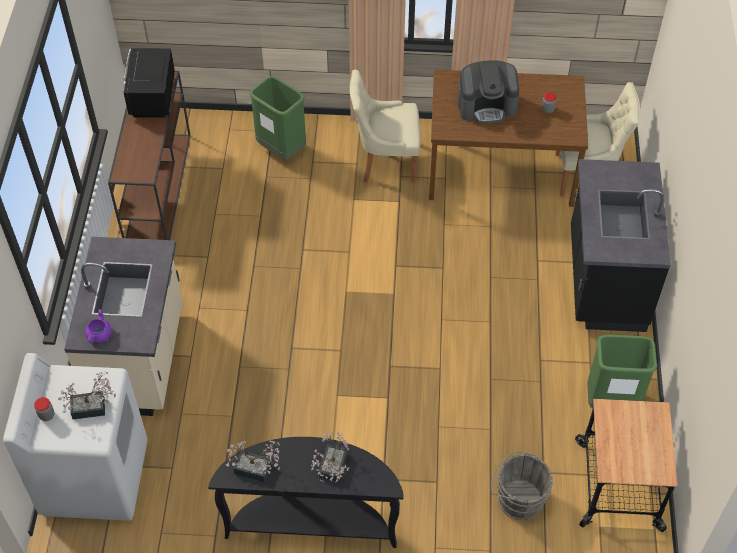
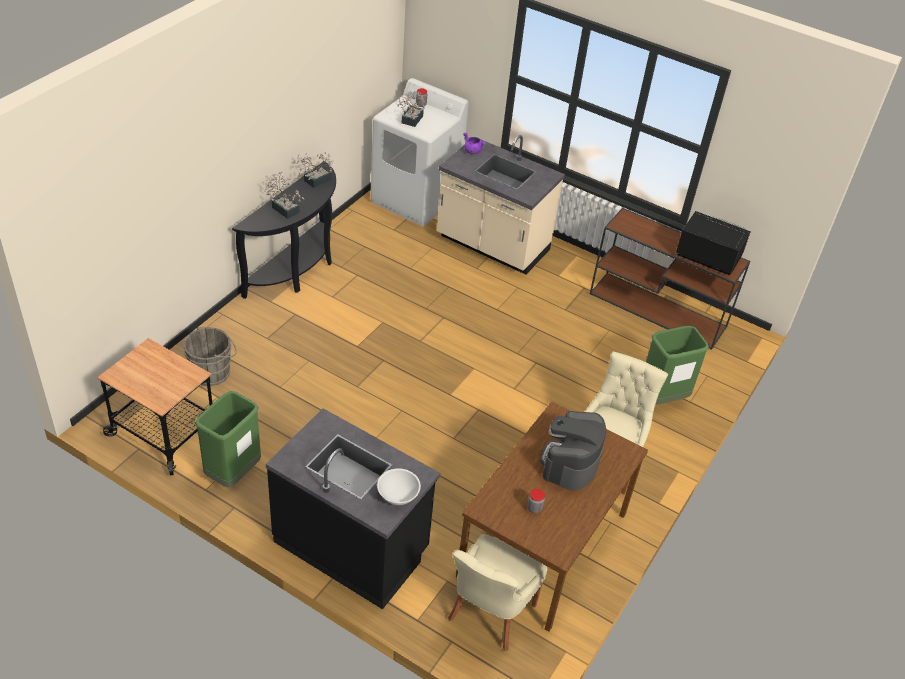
camera: 115 degrees right, 10 degrees down
(621, 172) = (398, 495): none -> white bowl

